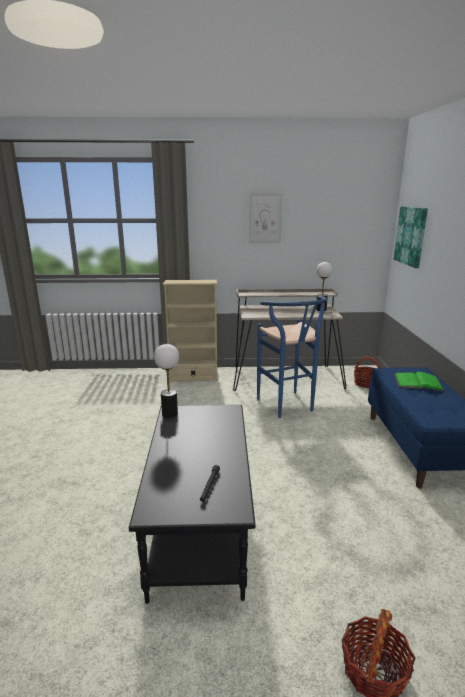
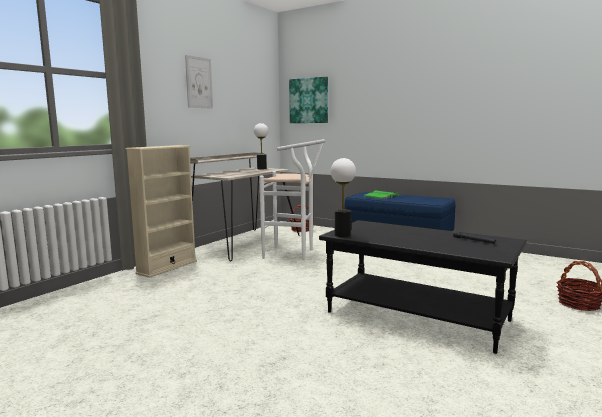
camera: 55 degrees left, 10 degrees down
(288, 407) = (293, 254): blue stool -> white stool

